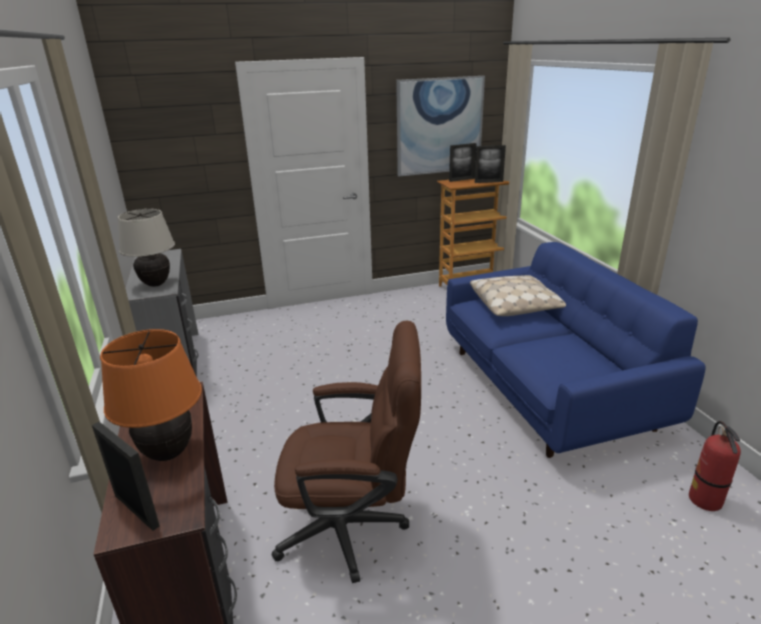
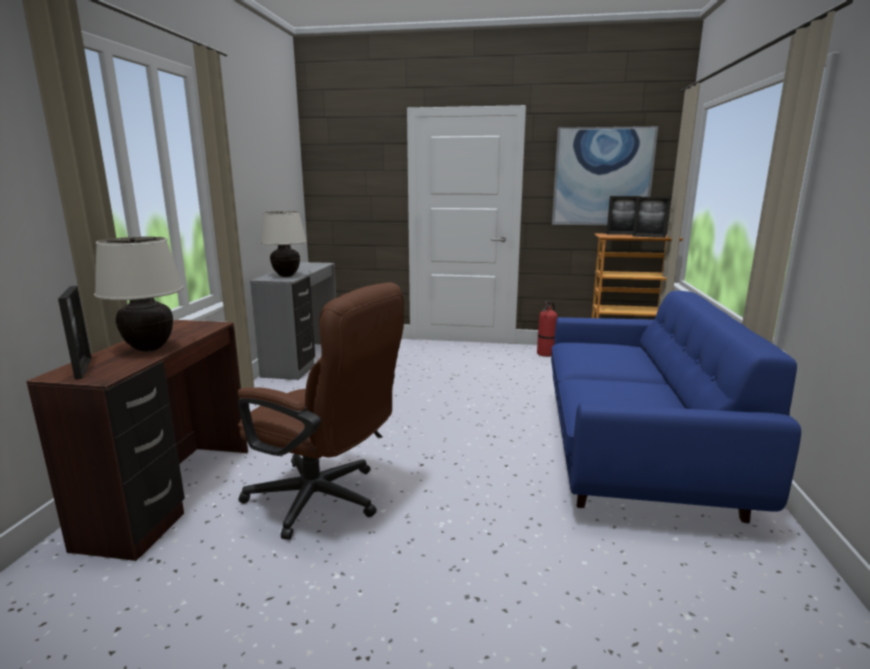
camera: 25 degrees right, 10 degrees down
(168, 453) = (150, 348): orange table lamp -> beige table lamp
(516, 305) = (620, 351): beige pillow -> none
(705, 500) = (759, 610): fire extinguisher -> fire extinguisher (546, 354)

